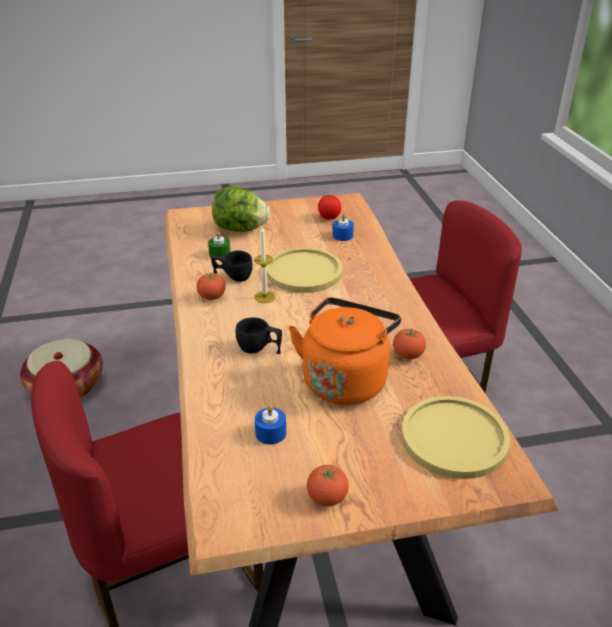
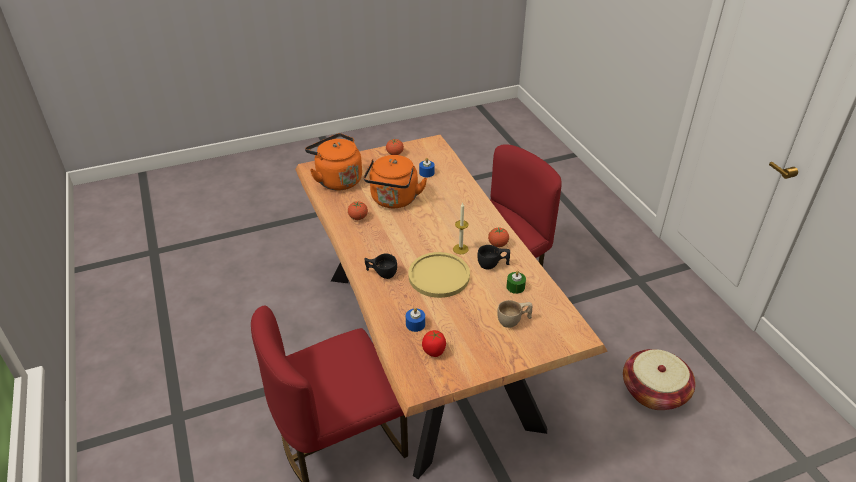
camera: 170 degrees right, 5 degrees up
(240, 229) = (514, 321): lettuce -> beige cup
(259, 349) = (449, 212): black cup -> black cup (381, 273)
(454, 438) = (337, 179): yellow plate -> orange kettle

